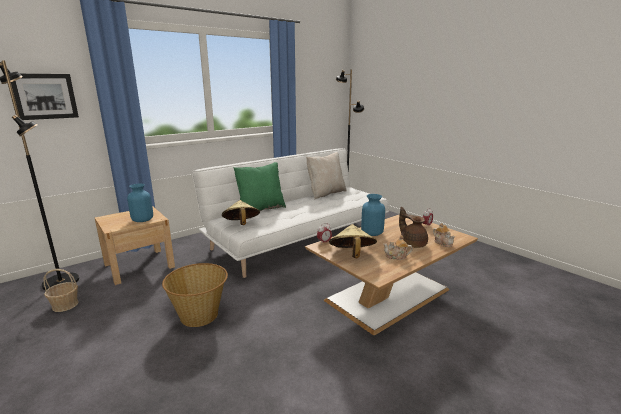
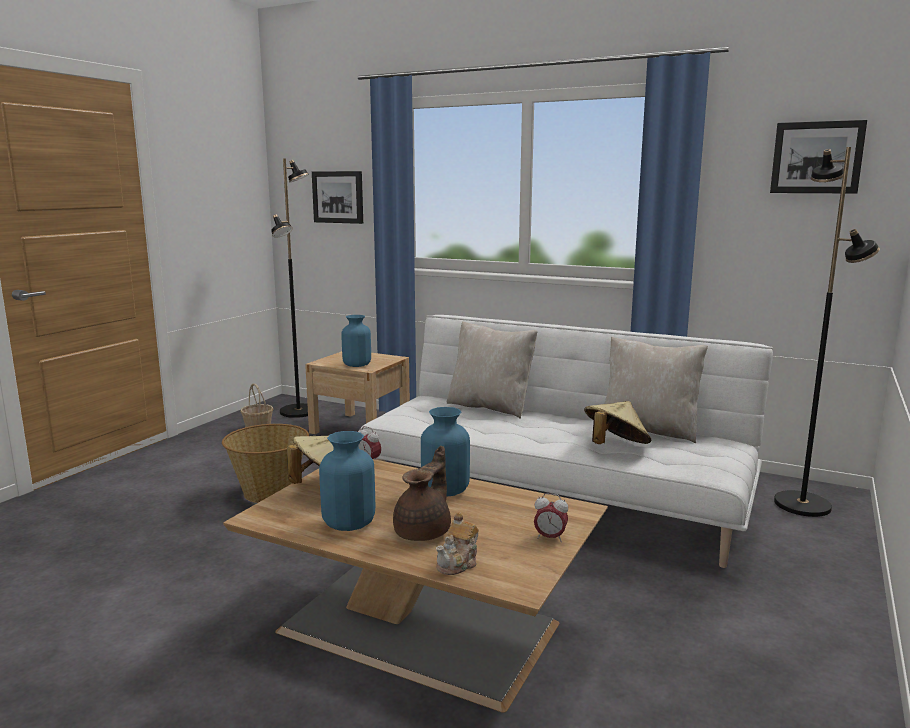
camera: 65 degrees right, 5 degrees down
(241, 224) = (410, 410): beige hat -> beige hat (615, 447)
(261, 209) = (490, 407): green pillow -> beige pillow
(323, 72) = (817, 157): none -> picture
(396, 256) = (349, 523): teapot -> blue vase

